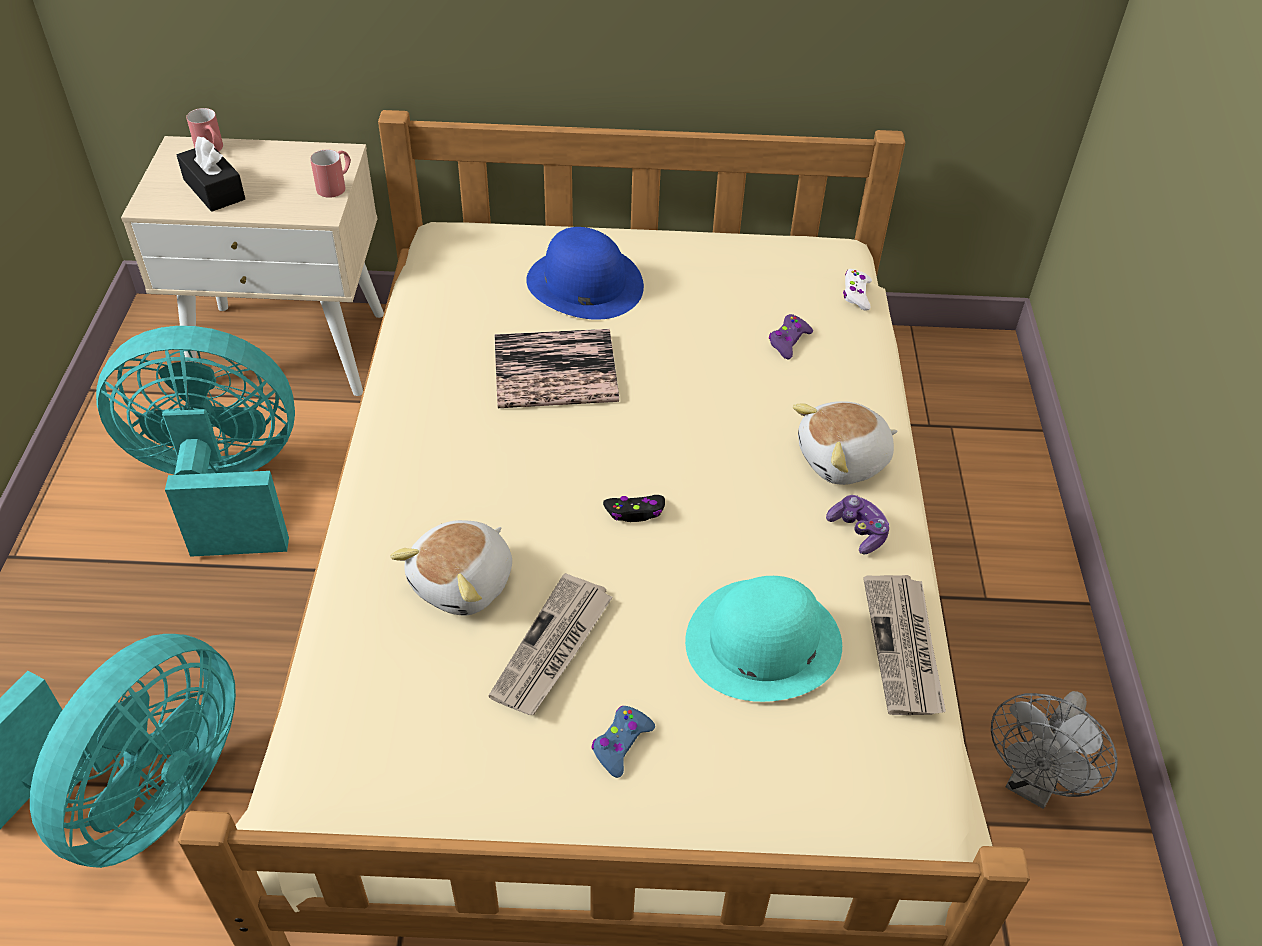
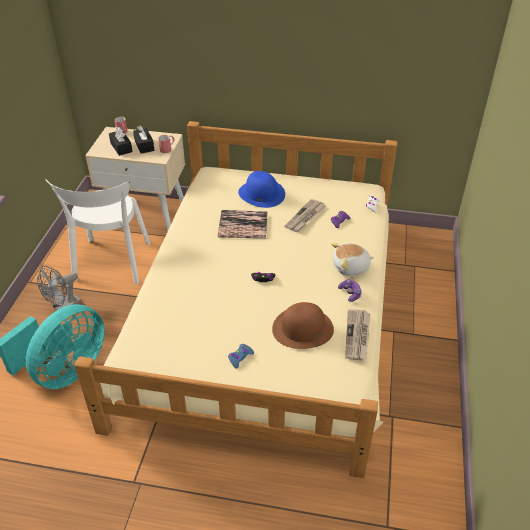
camera: 10 degrees right, 5 degrees down
(222, 487) = (111, 264): turquoise fan -> white chair
(273, 180) = (144, 145): none -> black tissue box
(464, 583) = (192, 297): plush toy -> none
(552, 648) = (221, 323): newspaper -> newspaper (305, 217)
(763, 642) = (302, 329): turquoise hat -> brown hat
(1033, 784) = (415, 404): grey fan -> grey fan (64, 307)

